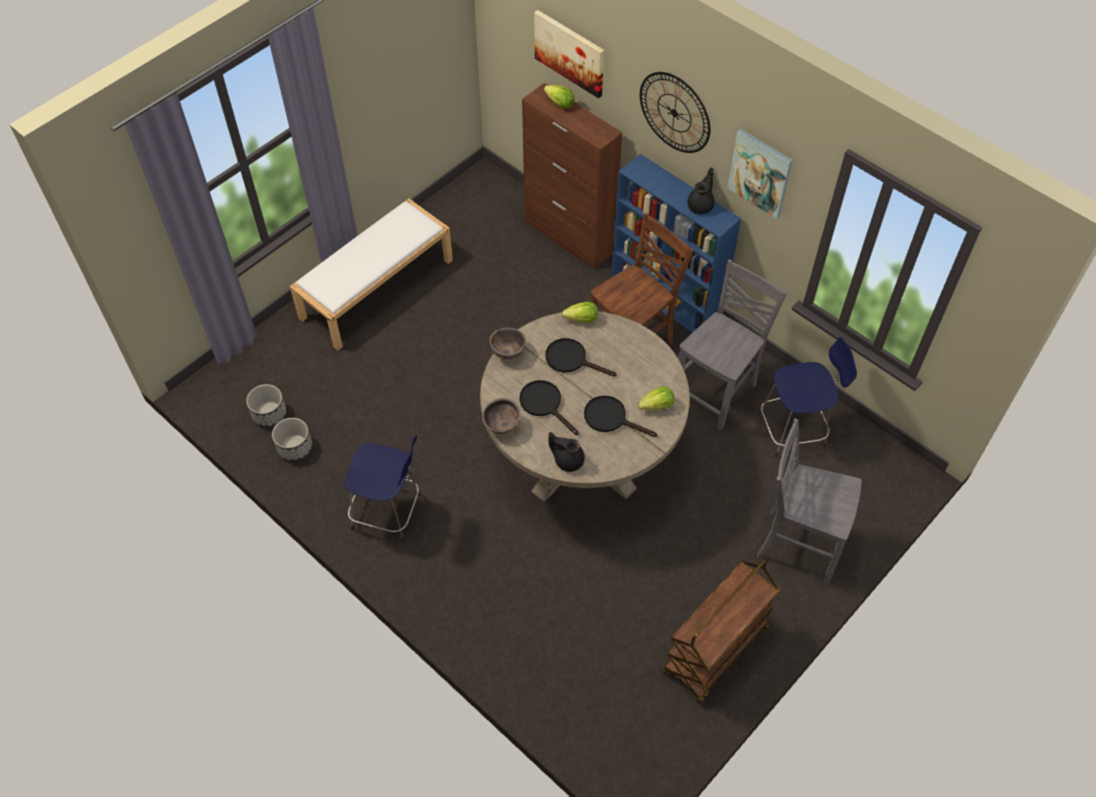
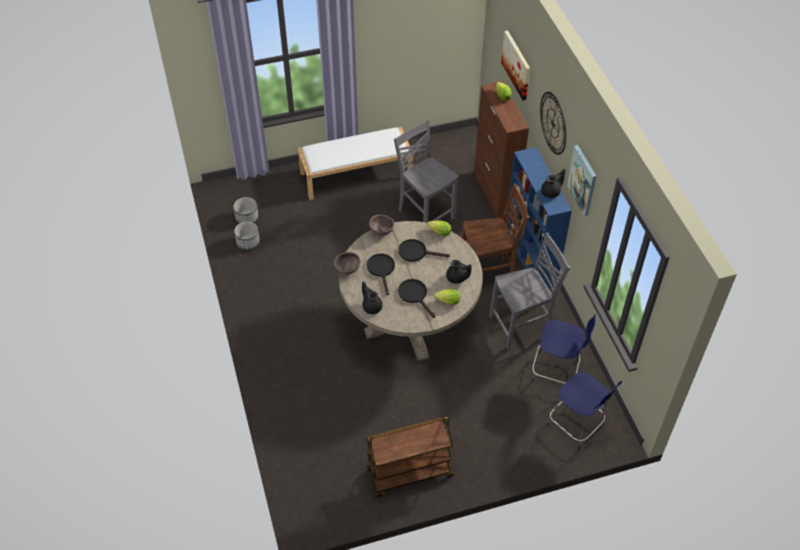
camera: 30 degrees right, 5 degrees down
(389, 512) = (274, 302): blue stool -> blue stool (576, 426)
(571, 359) = (416, 252): black frying pan -> black frying pan turned 45 degrees counterclockwise
(645, 370) = (457, 278): none -> black teapot
(797, 544) = (507, 439): grey chair -> grey chair (425, 214)

